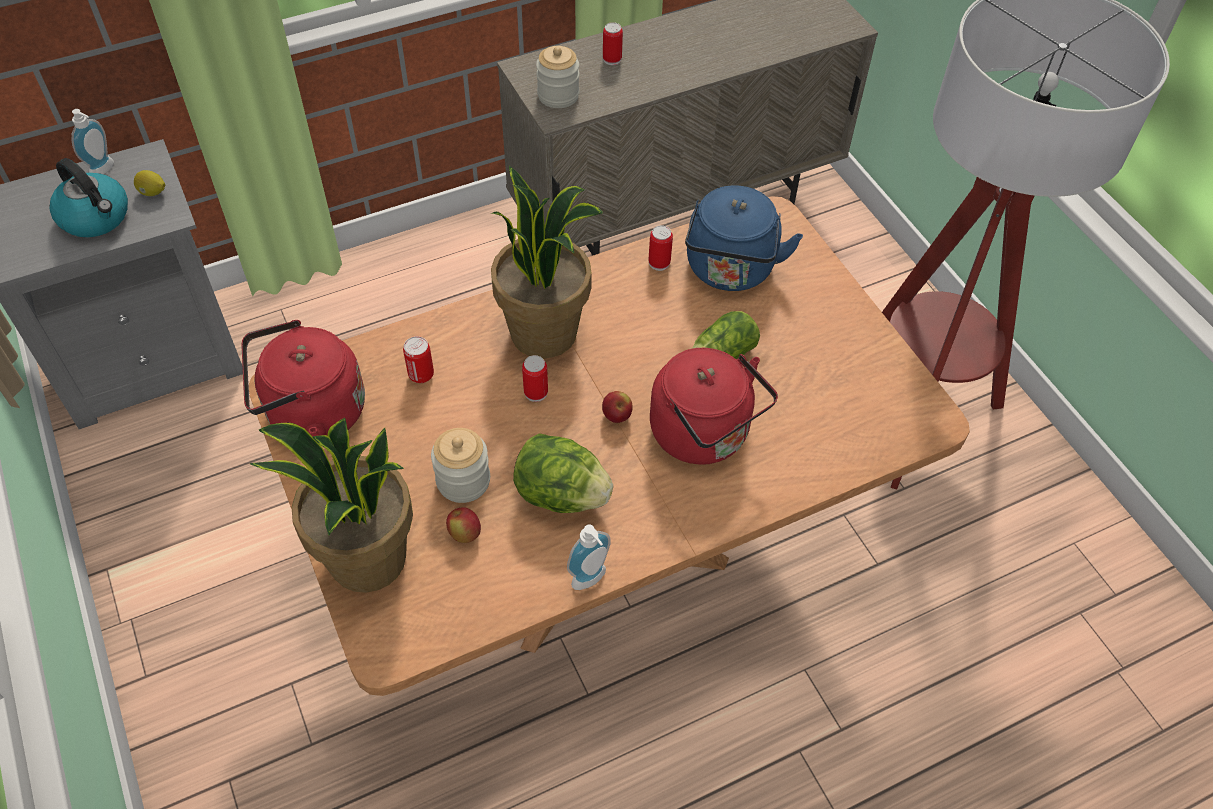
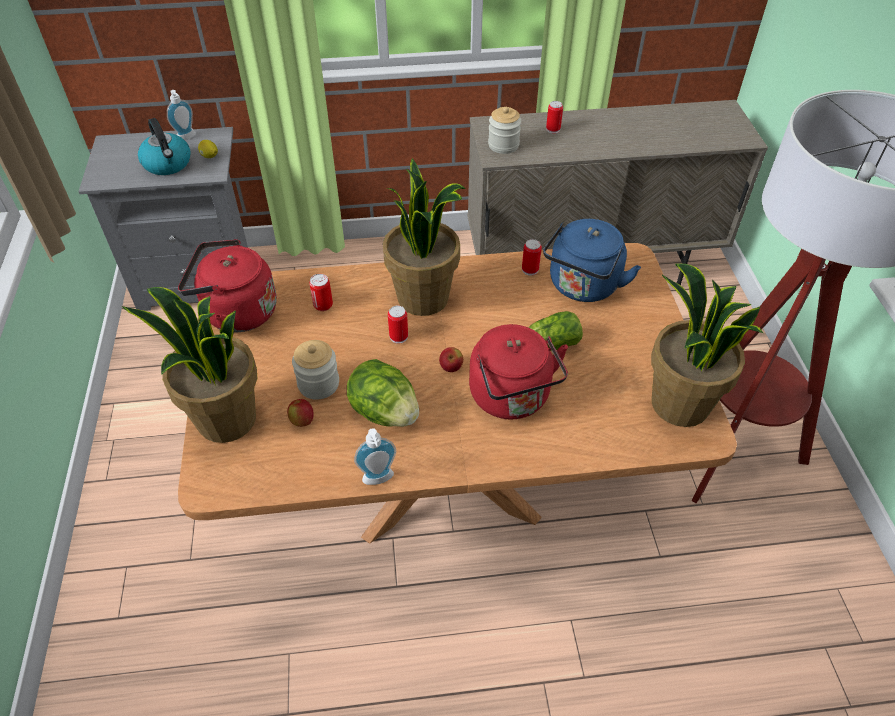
camera: 20 degrees right, 5 degrees down
(891, 392) = (678, 404): none -> potted plant

